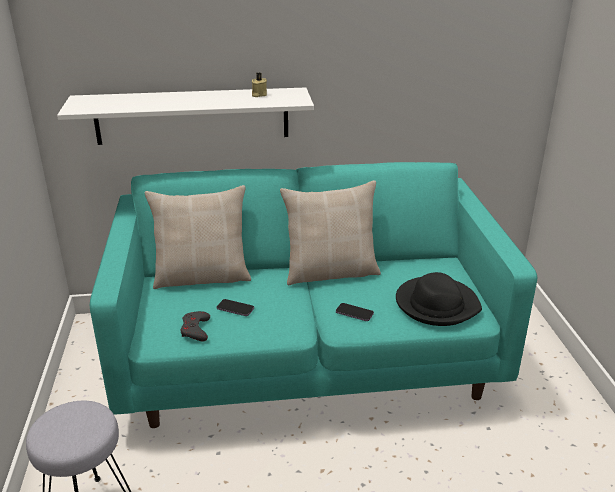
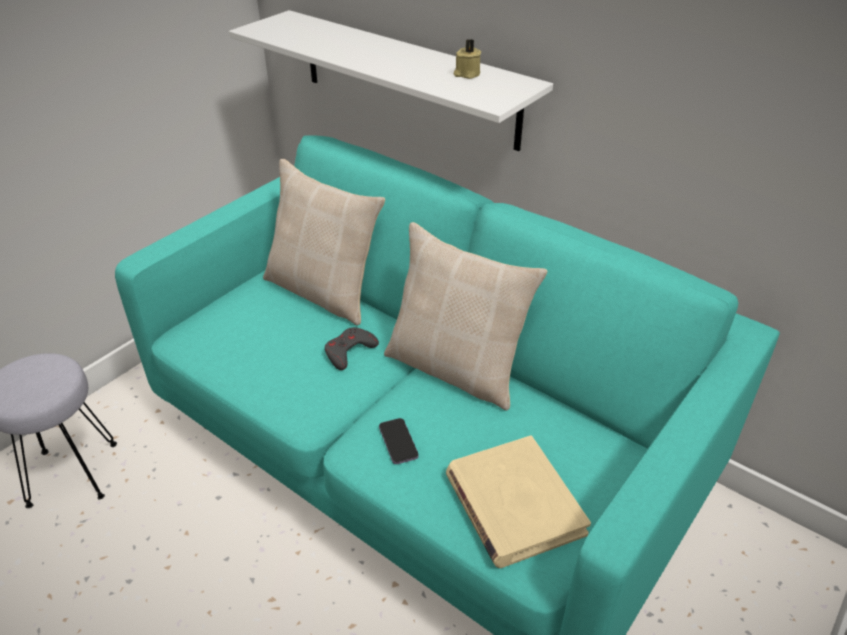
camera: 45 degrees right, 10 degrees up
(195, 330) = (229, 350): grey game controller -> grey game controller (349, 351)
(235, 309) = (295, 350): phone -> none
(436, 304) = (513, 504): black hat -> beige book

